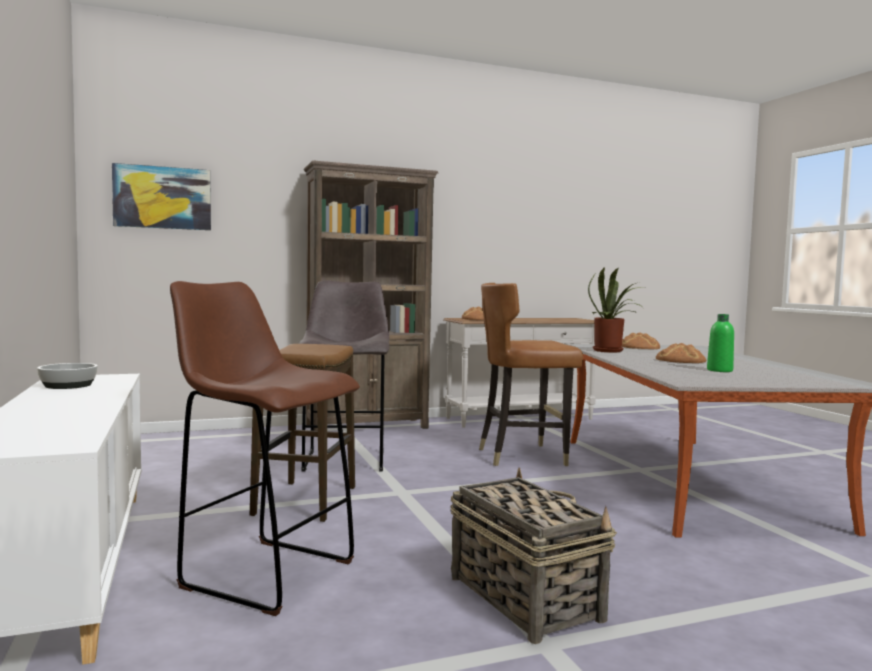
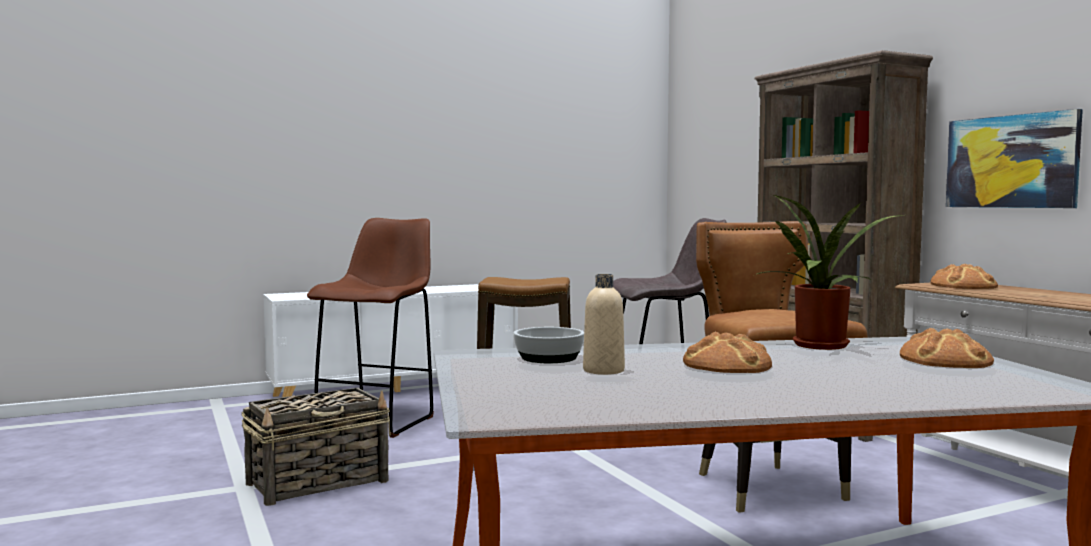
camera: 85 degrees right, 0 degrees up
(69, 385) = (456, 287): bowl -> bowl (549, 358)
(162, 197) = (708, 137): picture -> picture (1011, 161)
(719, 370) = (603, 370): green bottle -> beige bottle

